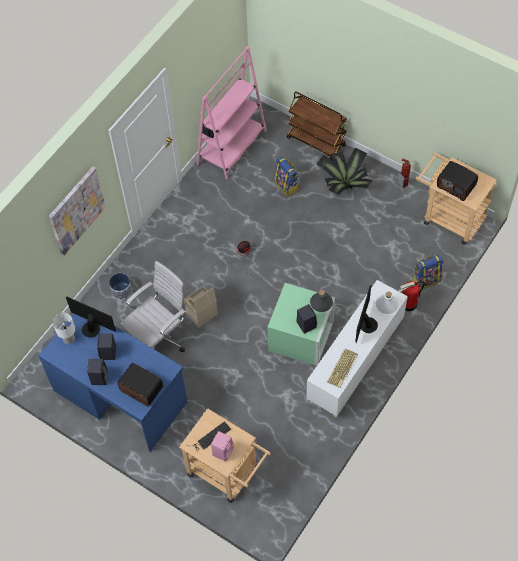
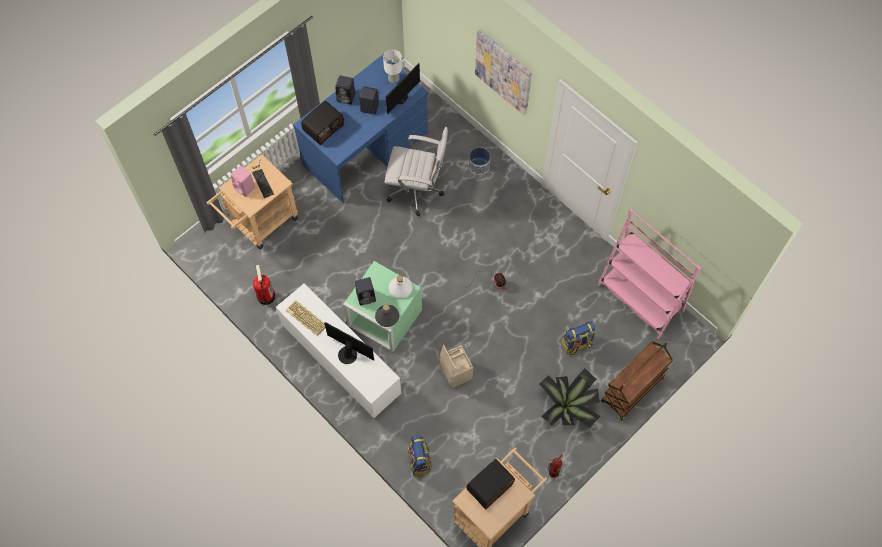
camera: 100 degrees right, 5 degrees up
(160, 338) = (417, 191): white office chair -> white office chair turned 45 degrees counterclockwise
(201, 314) = (434, 231): beige storage box -> beige storage box (455, 372)
(387, 304) = (366, 379): white bottle -> white bottle (400, 288)
(408, 303) = (394, 434): fire extinguisher -> fire extinguisher (265, 296)

